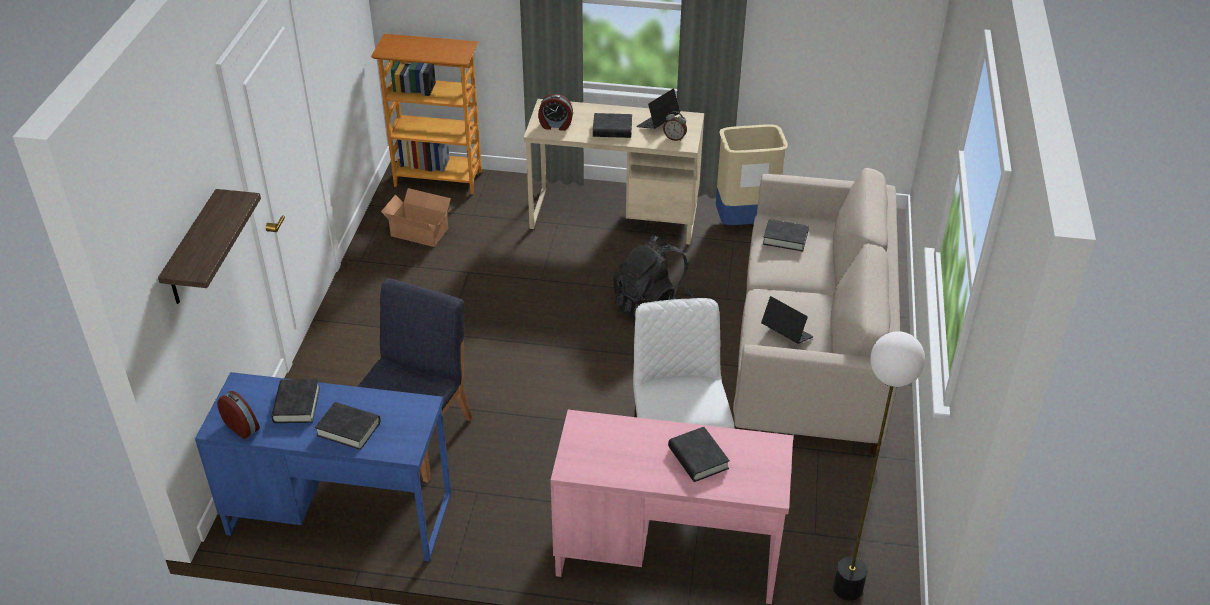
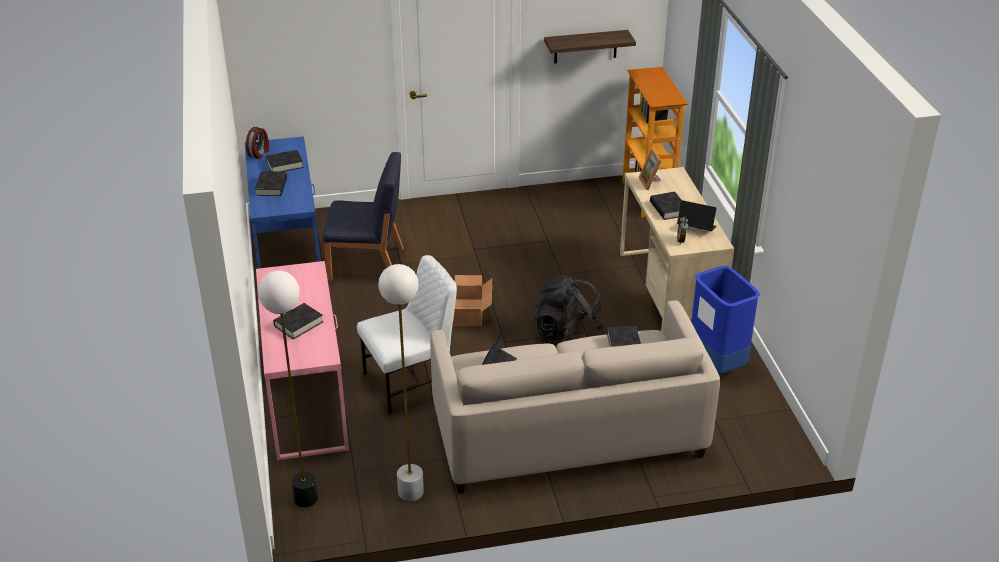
camera: 70 degrees right, 5 degrees down
(193, 250) = (306, 48): shelf -> shelf (585, 46)
(419, 230) = (579, 207): cardboard box -> cardboard box (469, 312)
(555, 125) = (651, 183): alarm clock -> picture frame
(745, 223) = (716, 364): beige trash can -> blue trash can
(863, 492) = (410, 492): none -> white floor lamp

